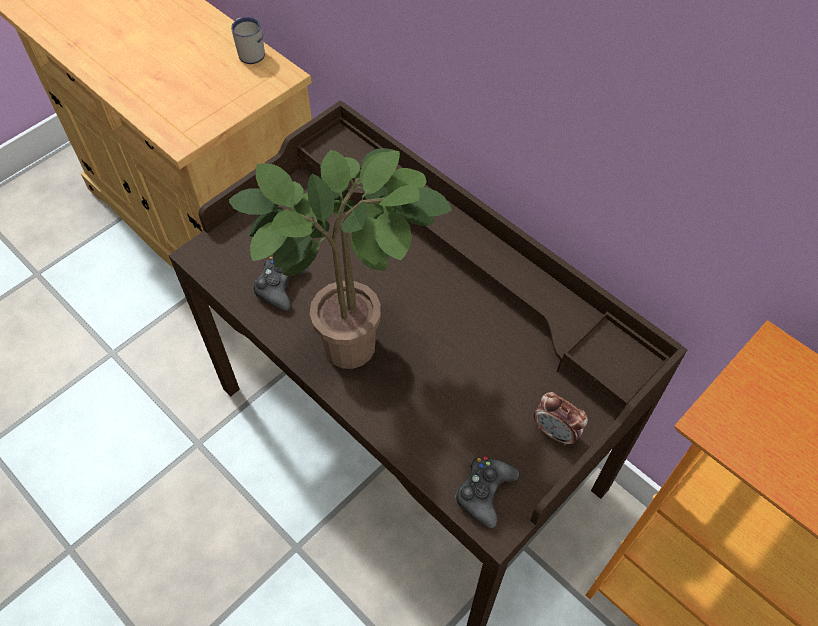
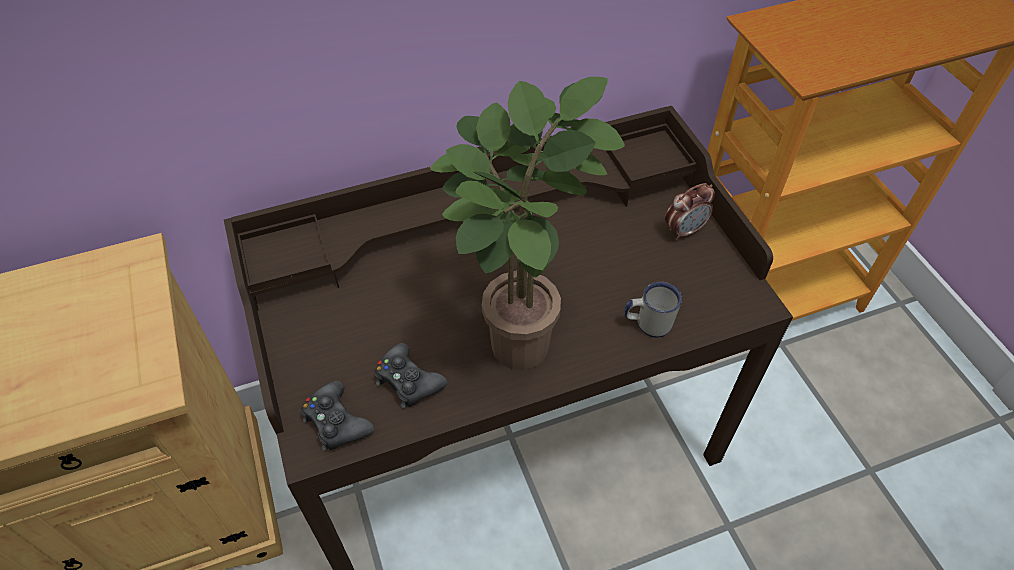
camera: 65 degrees left, 5 degrees down
(250, 52) = (69, 274): white mug -> white mug (647, 323)
(484, 492) = (722, 300): black game controller -> black game controller (336, 422)

